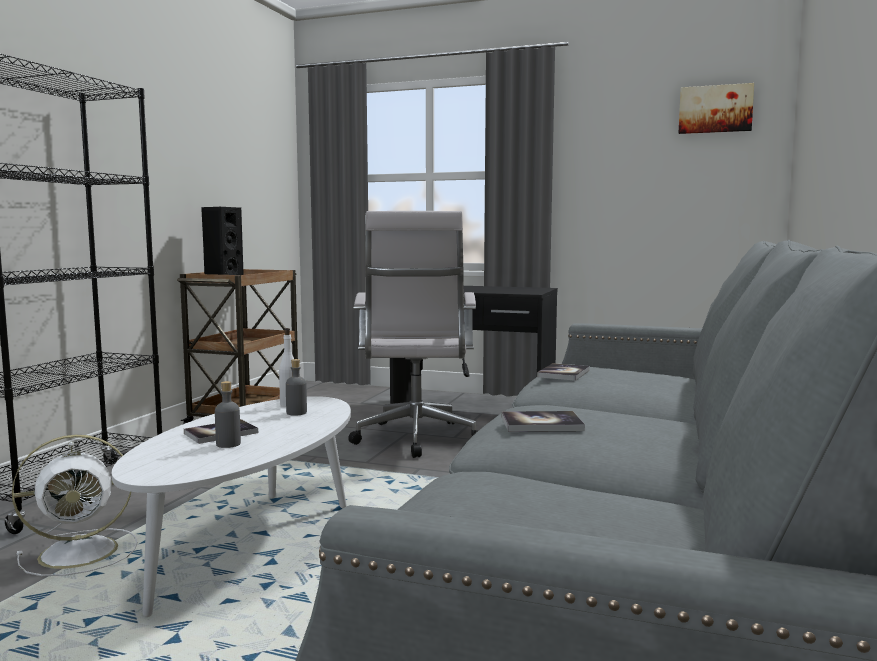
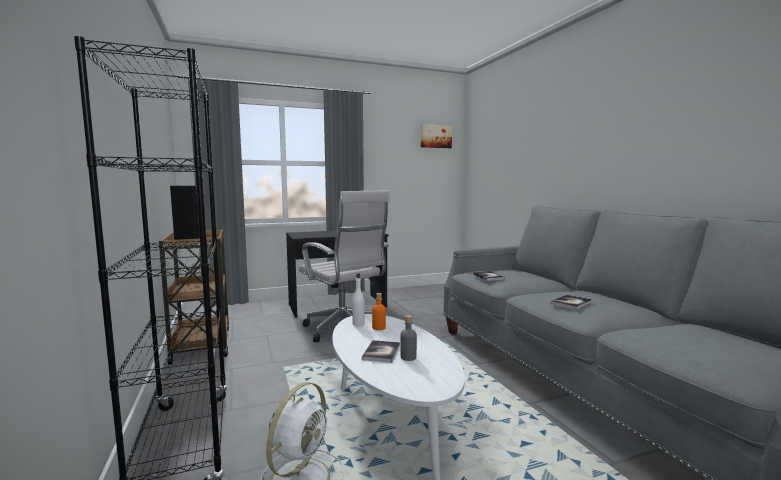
camera: 40 degrees left, 0 degrees up
(296, 413) = (379, 328): grey bottle -> orange bottle

